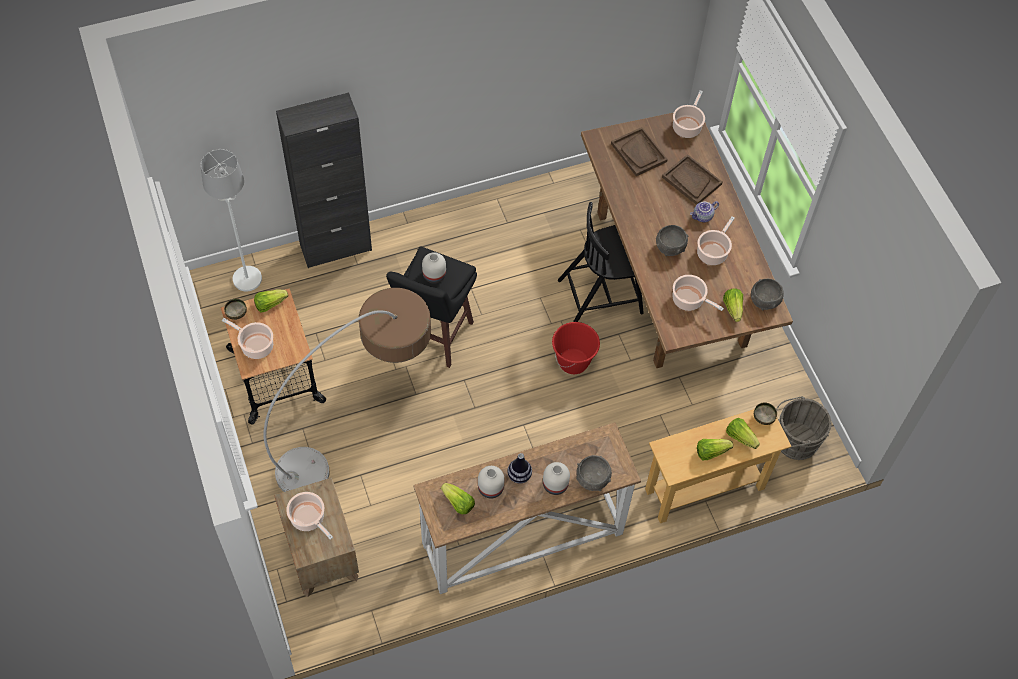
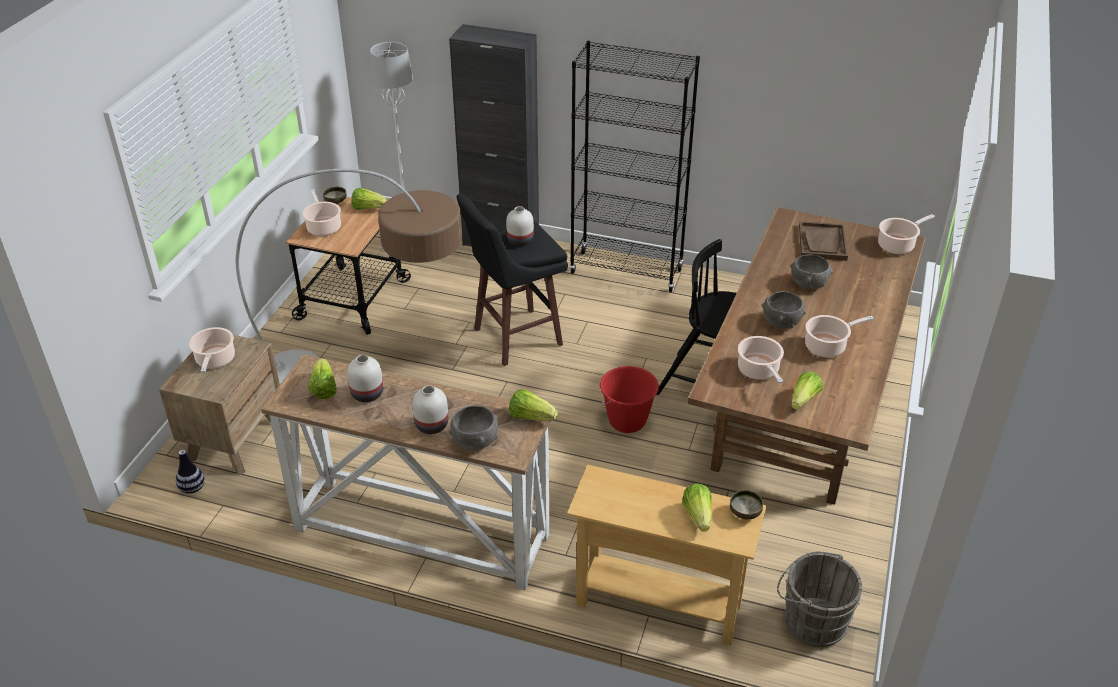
camera: 40 degrees right, 20 degrees down
(457, 221) = (626, 271): none -> black bookcase
(519, 475) = (406, 399): vase -> vase (192, 488)
(691, 181) = (860, 284): brown tray -> none
(702, 217) = (844, 315): teapot -> none
(711, 452) = (648, 510): lettuce -> lettuce (531, 416)
(764, 301) = (849, 411): grey bowl -> grey bowl (808, 284)

